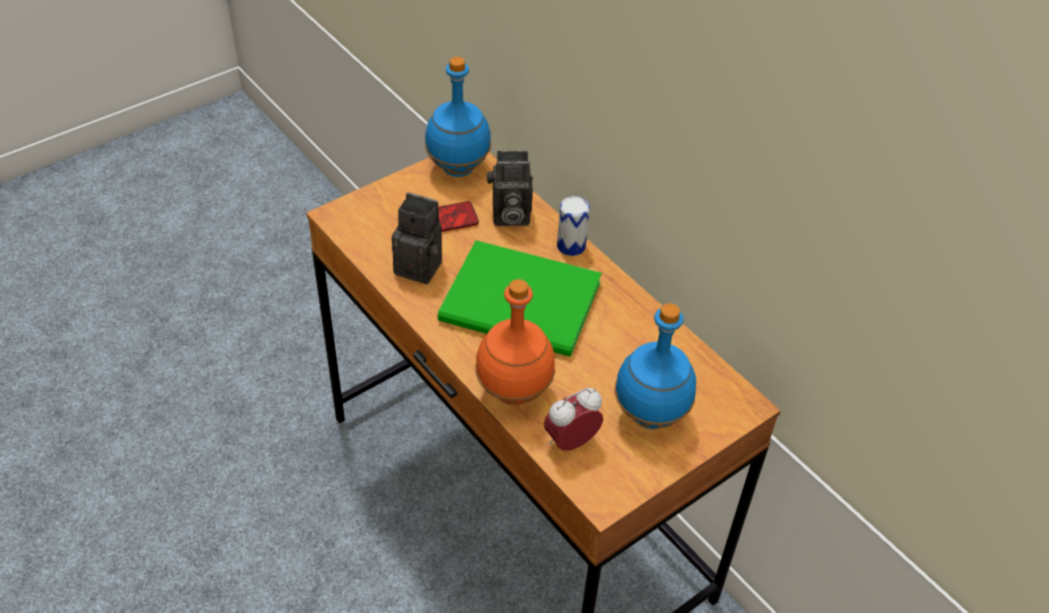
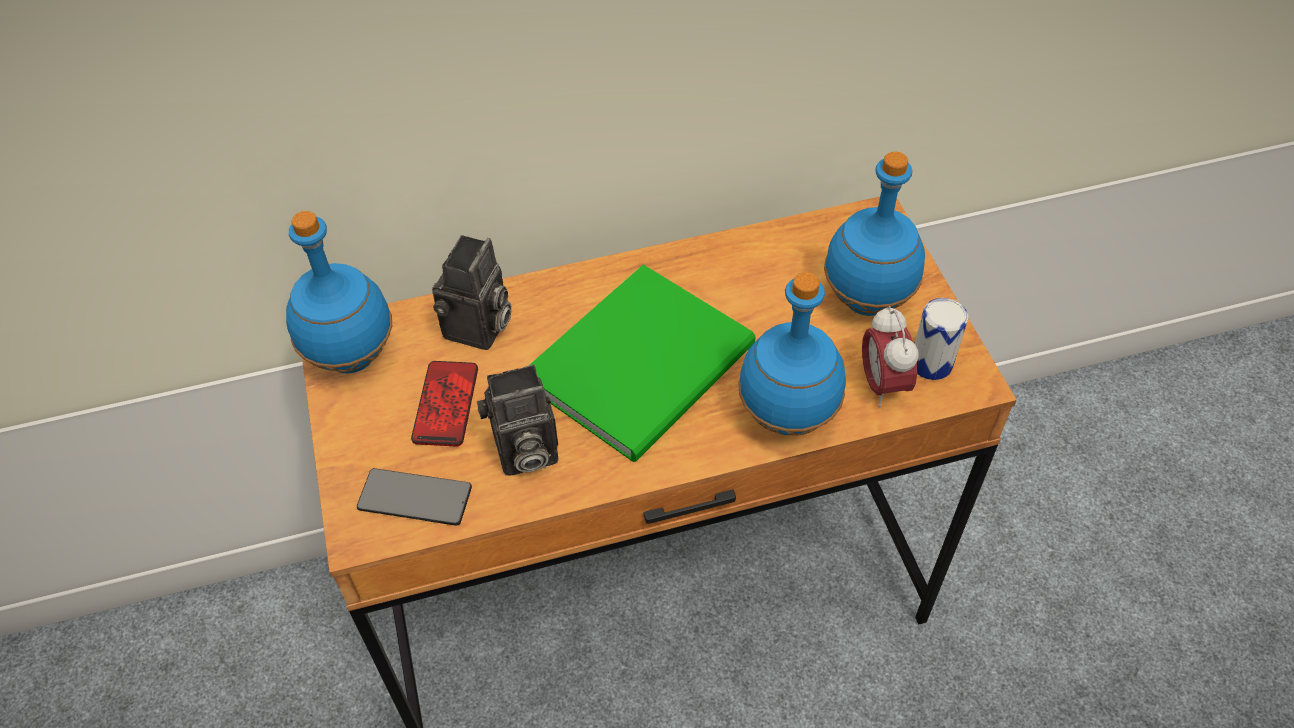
camera: 65 degrees left, 5 degrees up
(368, 229) = (415, 498): none -> phone
(422, 266) = (523, 453): camera -> camera turned 150 degrees counterclockwise
(512, 392) = (786, 418): orange bottle -> blue bottle
(571, 246) = (567, 284): can -> can (931, 364)

